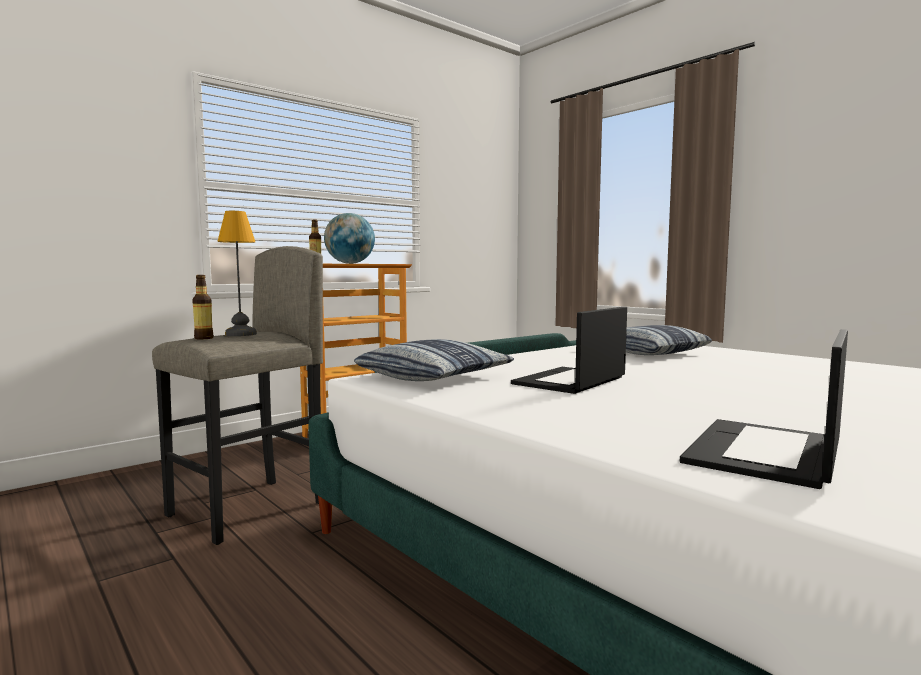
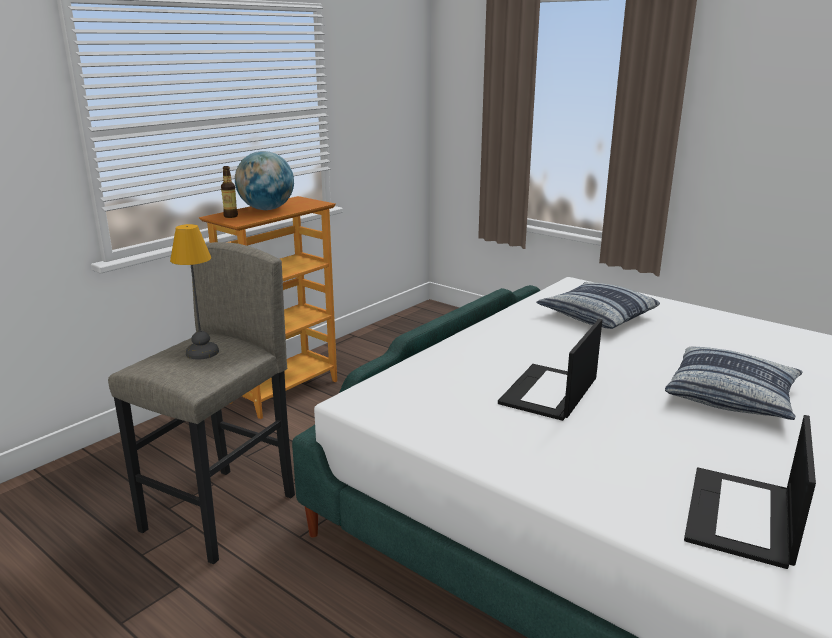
camera: 10 degrees left, 15 degrees up
(203, 338) = (171, 368): bottle -> none
(434, 377) = (418, 394): pillow -> pillow (732, 395)

